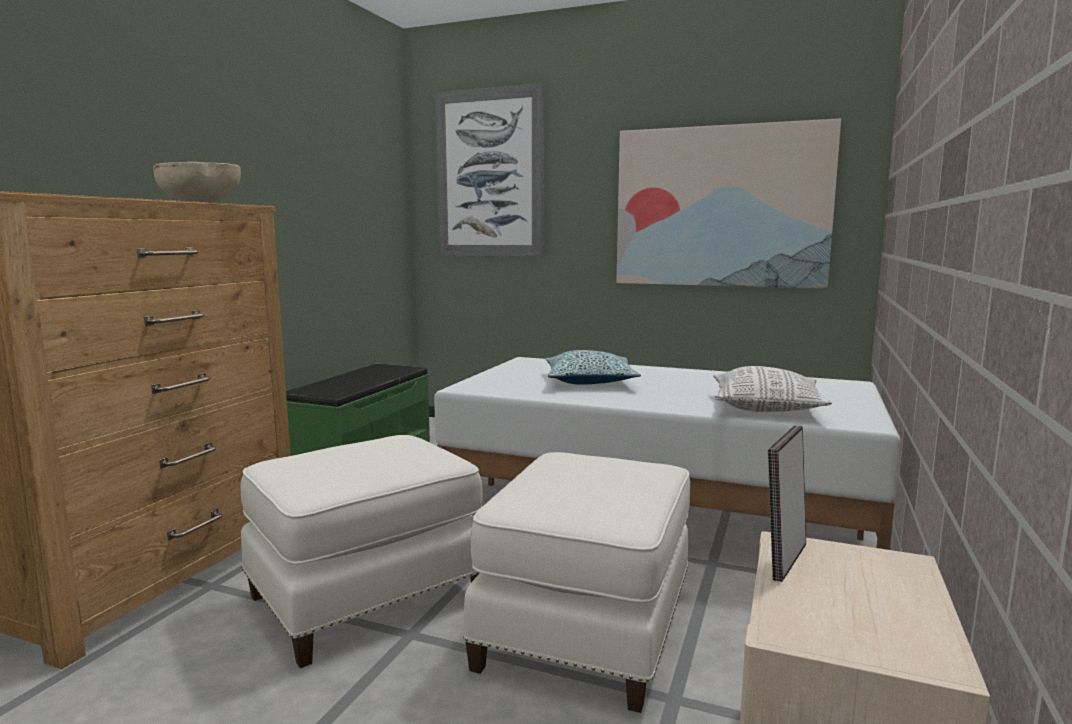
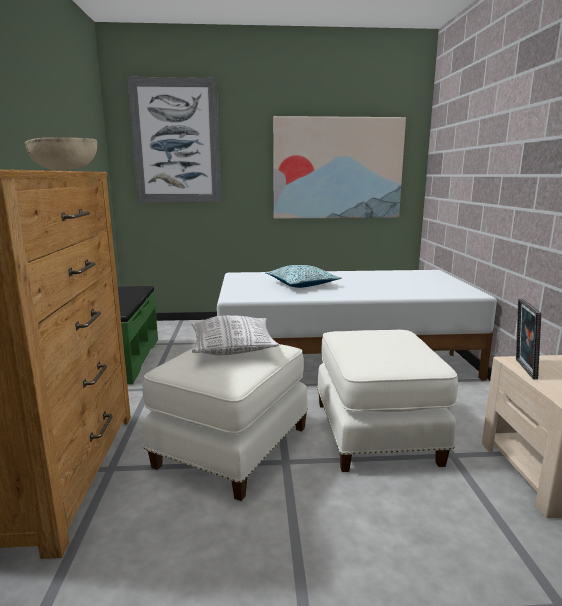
camera: 25 degrees left, 5 degrees up
(766, 408) = (419, 290): pillow -> pillow (233, 348)

